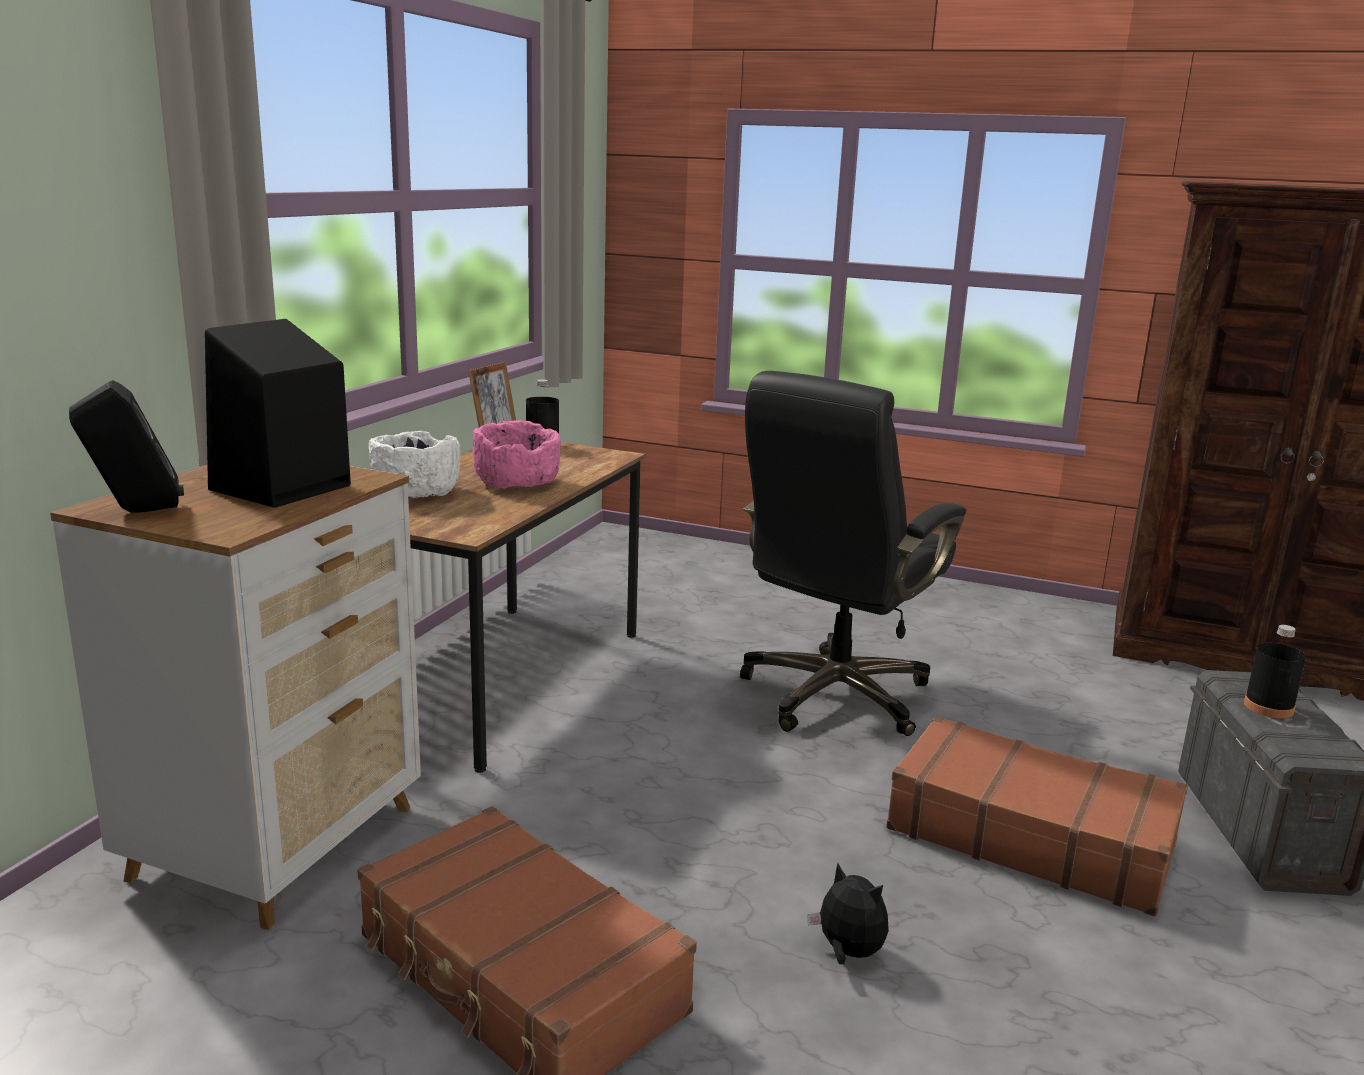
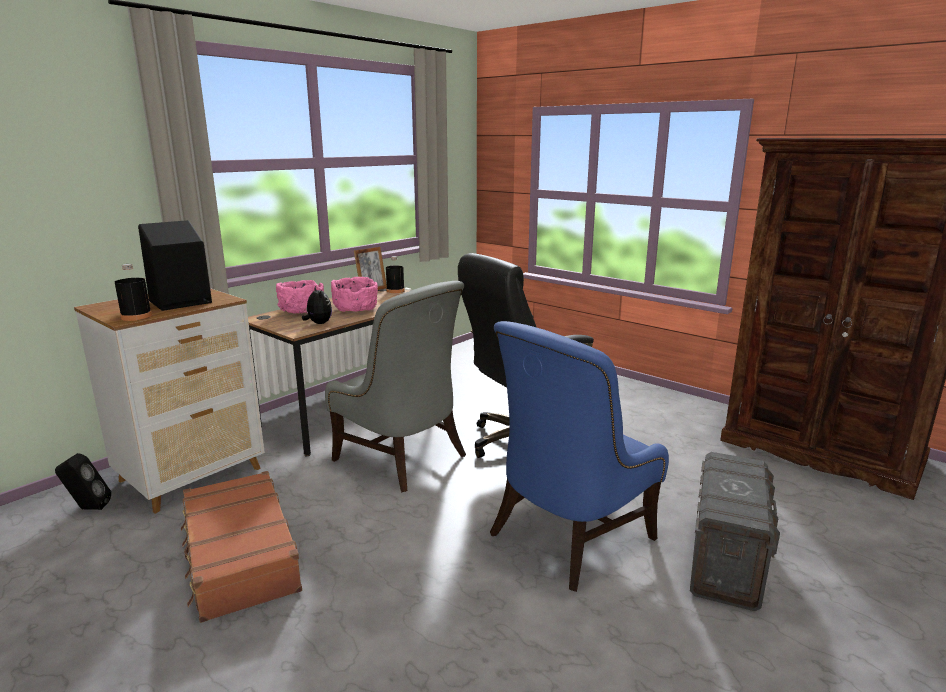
camera: 20 degrees right, 0 degrees up
(135, 512) = (104, 309): black speaker -> black speaker (88, 508)
(415, 492) = (301, 311): white bowl -> pink bowl
(660, 749) = (402, 457): none -> grey chair
(848, 953) = (407, 579): plush toy -> plush toy (318, 323)
(1030, 835) = (568, 536): brown suitcase -> blue chair
(1268, 707) = (729, 479): black bottle -> black bottle (136, 316)

